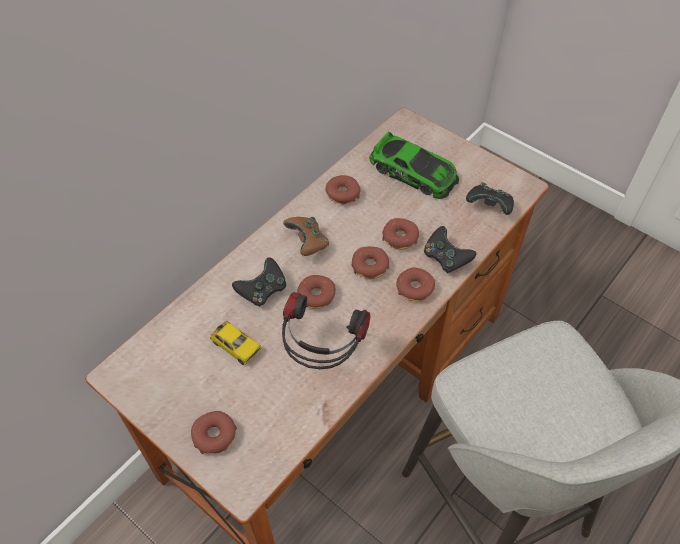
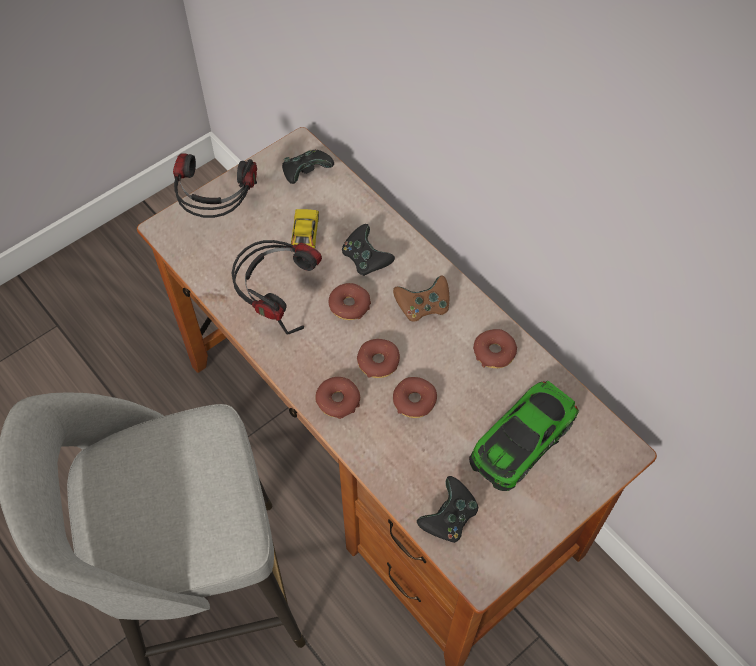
camera: 100 degrees right, 5 degrees up
(215, 435) = (218, 211): donut -> headphones
(236, 346) = (305, 233): toy car -> toy car turned 135 degrees clockwise
(445, 258) = (373, 443): black game controller -> black game controller (306, 173)

